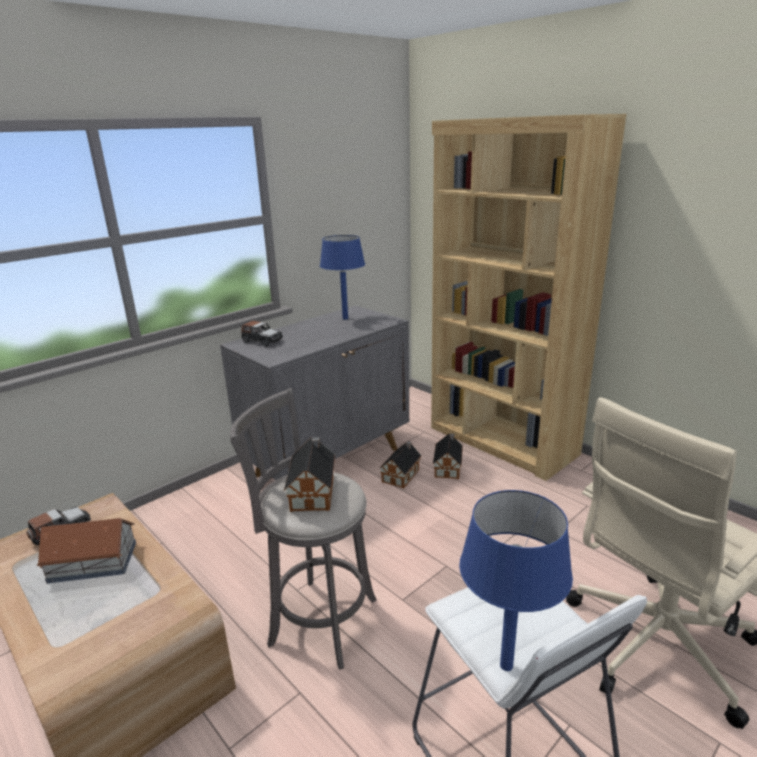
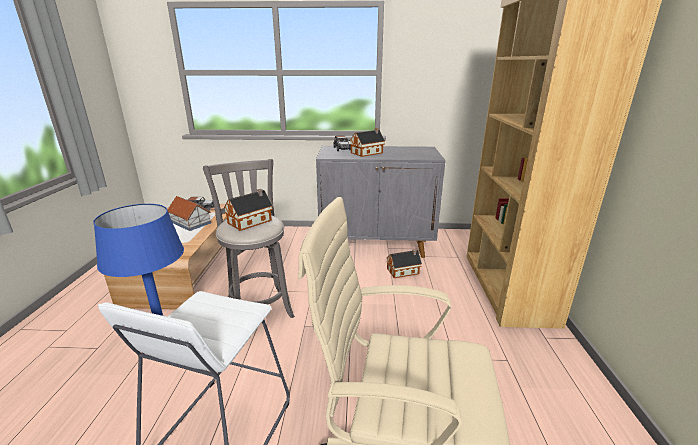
camera: 45 degrees right, 0 degrees up
(345, 318) = (410, 150): blue table lamp -> none
(448, 467) = (440, 282): toy house -> toy house (368, 153)

